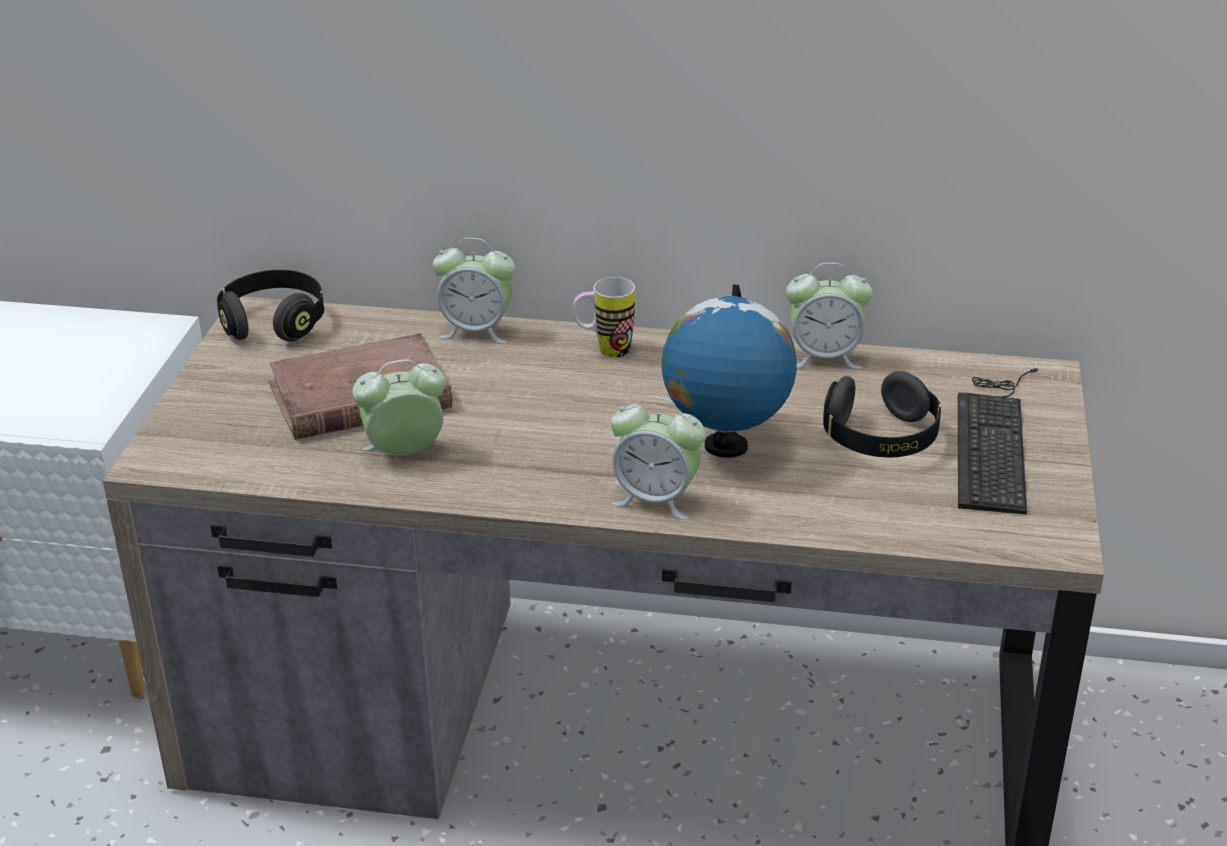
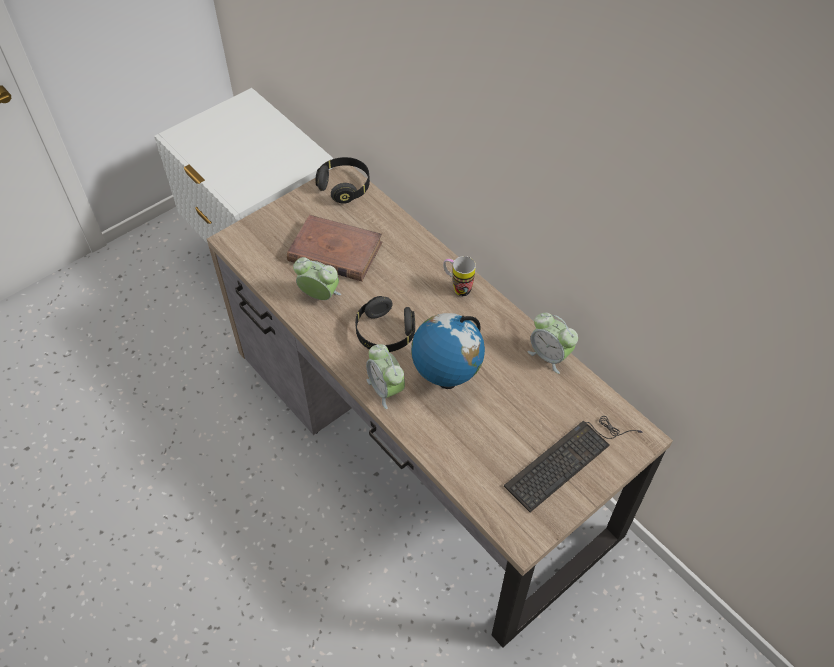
camera: 40 degrees right, 20 degrees up
(477, 331) = (418, 241): alarm clock -> none
(880, 438) = (517, 422): black headphones -> black headphones (385, 333)

